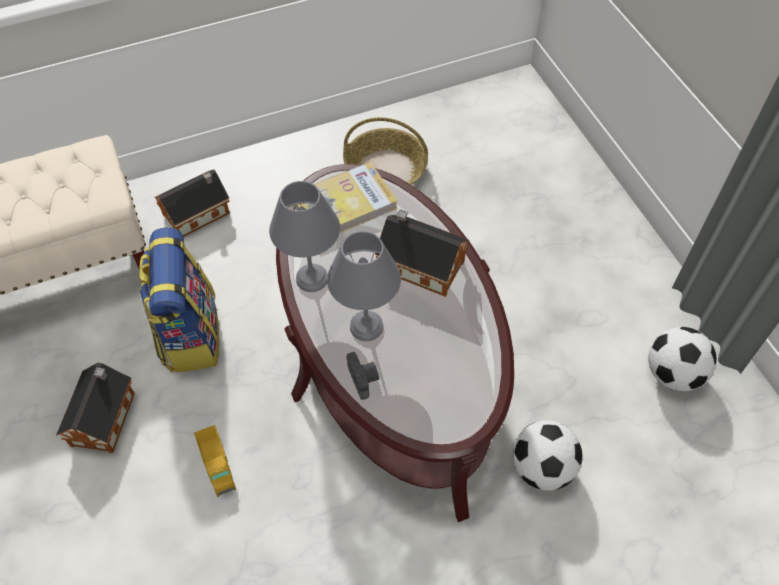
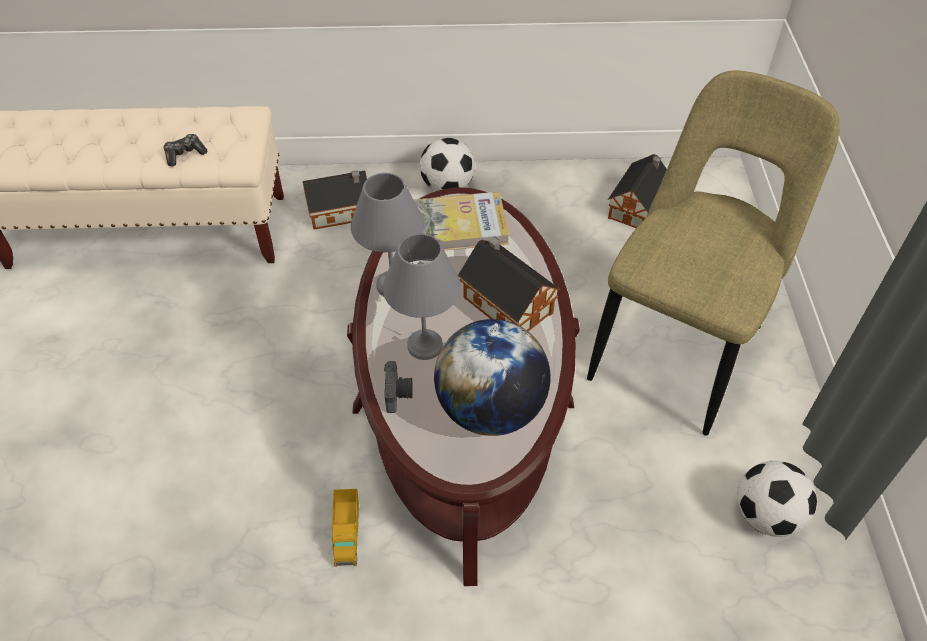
camera: 20 degrees right, 5 degrees down
(48, 207) = (185, 154): none -> game controller
(105, 416) = (173, 369): toy house -> toy house (638, 206)
(190, 334) = (283, 319): backpack -> none
(218, 467) = (253, 450): toy truck -> toy truck (347, 535)
(386, 170) = (541, 220): basket -> none
(449, 366) = (490, 409): none -> globe
(541, 468) = (576, 563): football -> football (447, 186)
(549, 250) = (680, 346): none -> beige chair

